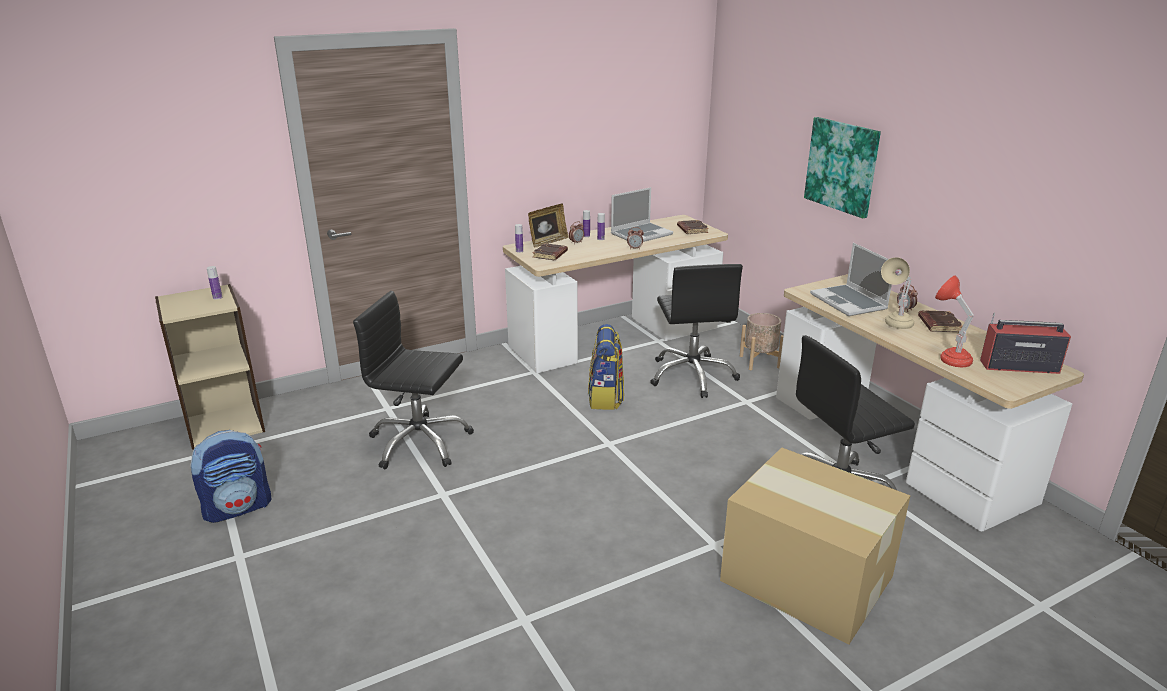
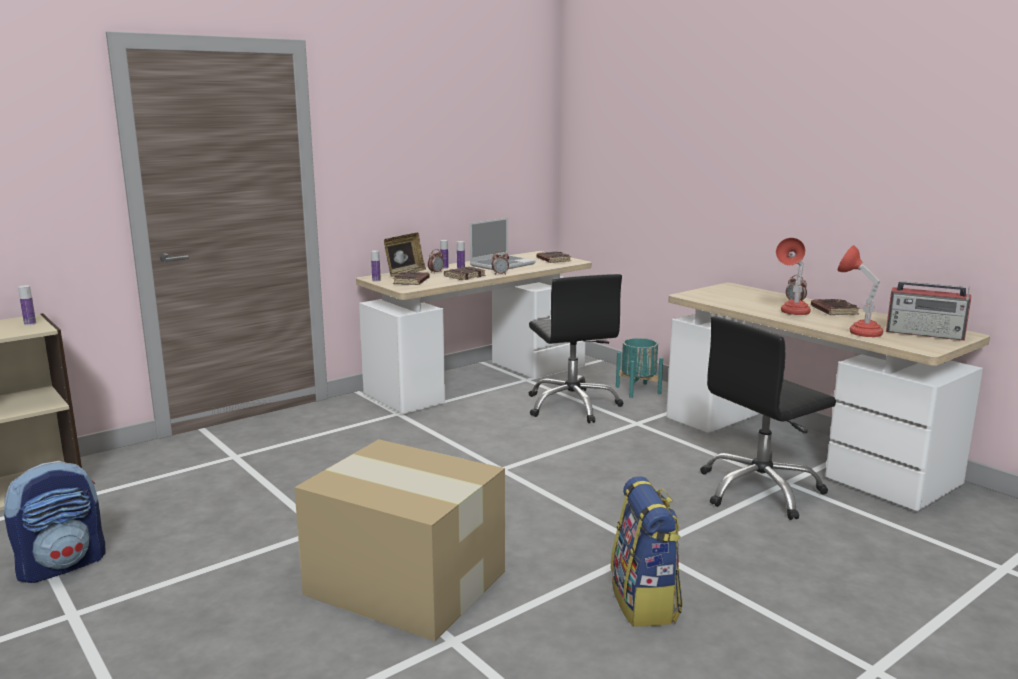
camera: 10 degrees left, 10 degrees down
(419, 443) = (281, 485): black office chair -> none
(600, 250) = (464, 276): none -> brown book
(606, 398) = (485, 430): backpack -> backpack (645, 603)
(759, 361) = (637, 390): beige planter -> turquoise planter
(805, 577) = (756, 567): cardboard box -> cardboard box (404, 581)
(842, 166) = (708, 175): picture -> none
(849, 302) = (738, 300): laptop -> none
(894, 326) = (791, 313): beige table lamp -> red table lamp
(1017, 366) = (926, 334): radio -> radio turned 150 degrees counterclockwise

